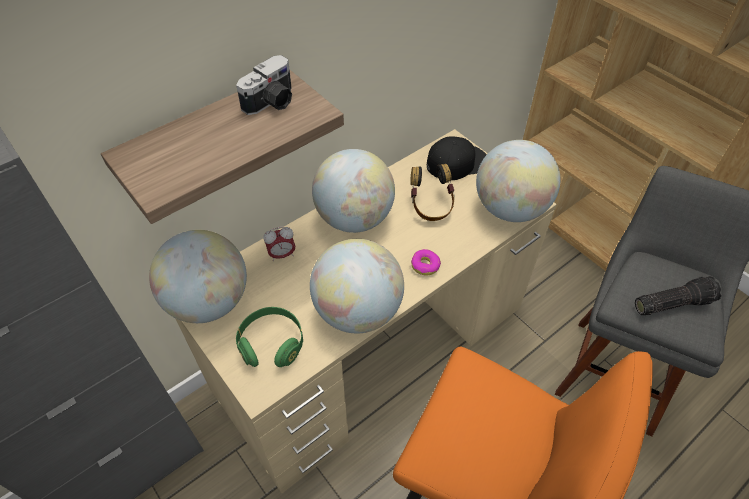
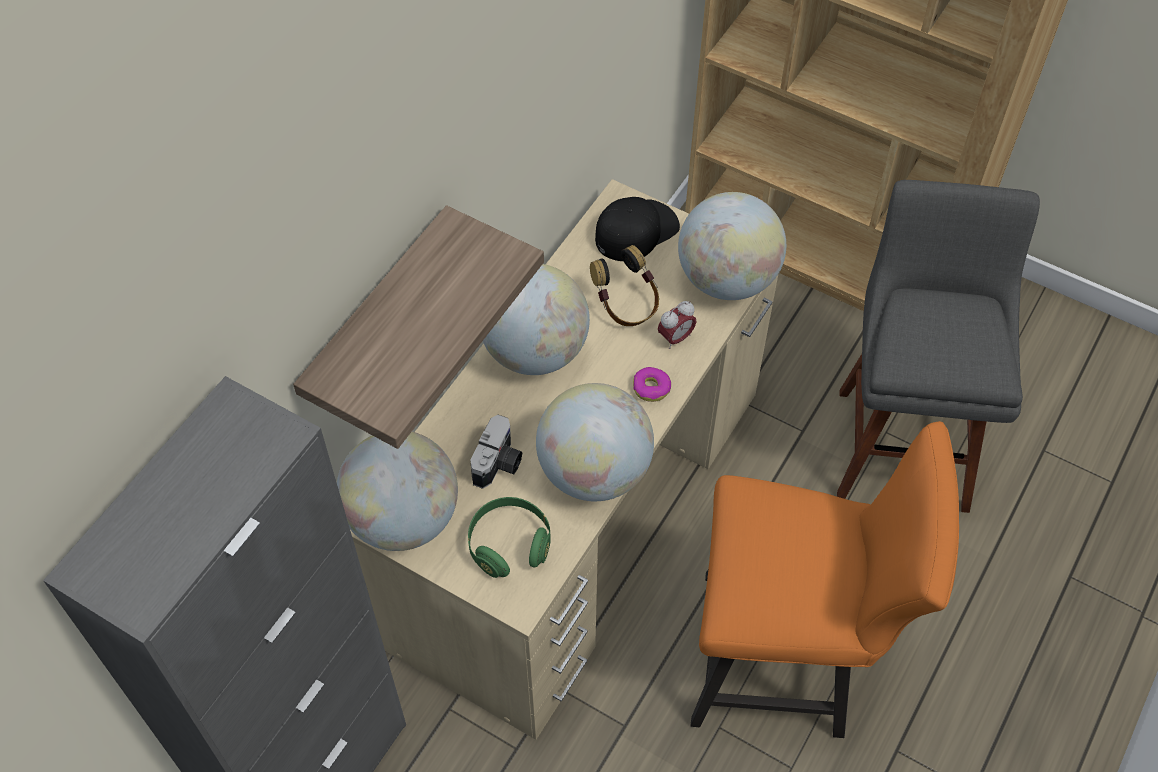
camera: 20 degrees left, 5 degrees up
(272, 102) = (454, 259): camera -> camera (499, 464)
(282, 255) = (465, 429): alarm clock -> alarm clock (675, 338)
(672, 302) = (951, 345): flashlight -> none

